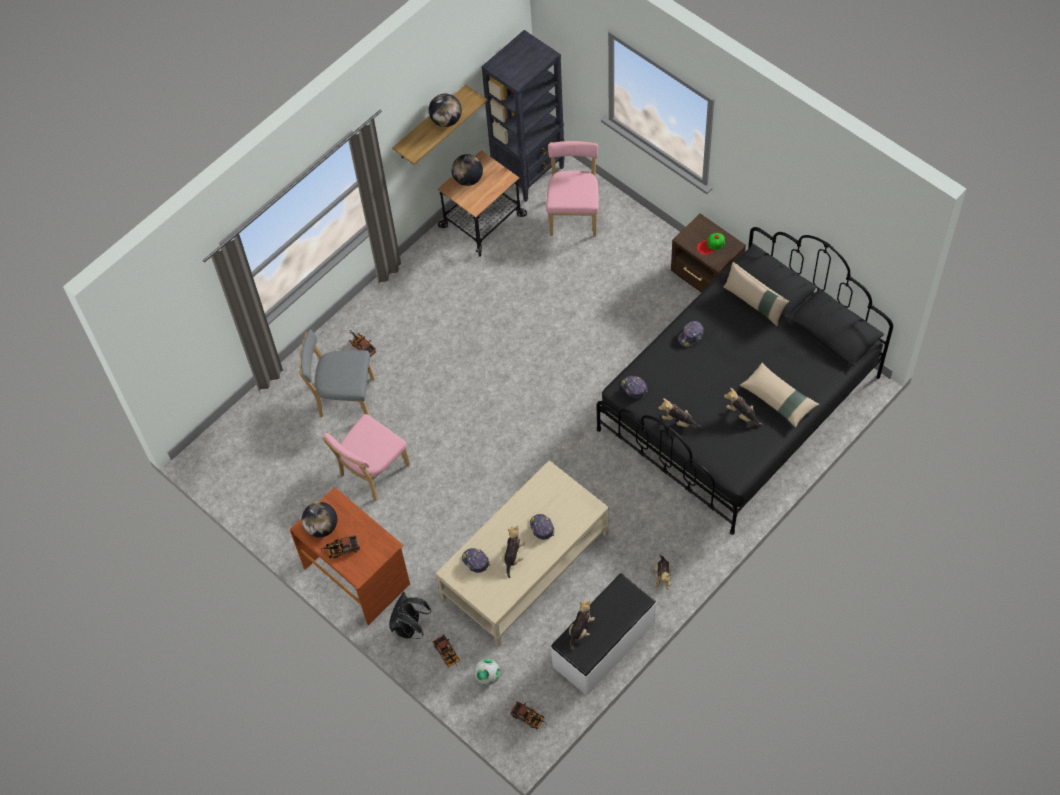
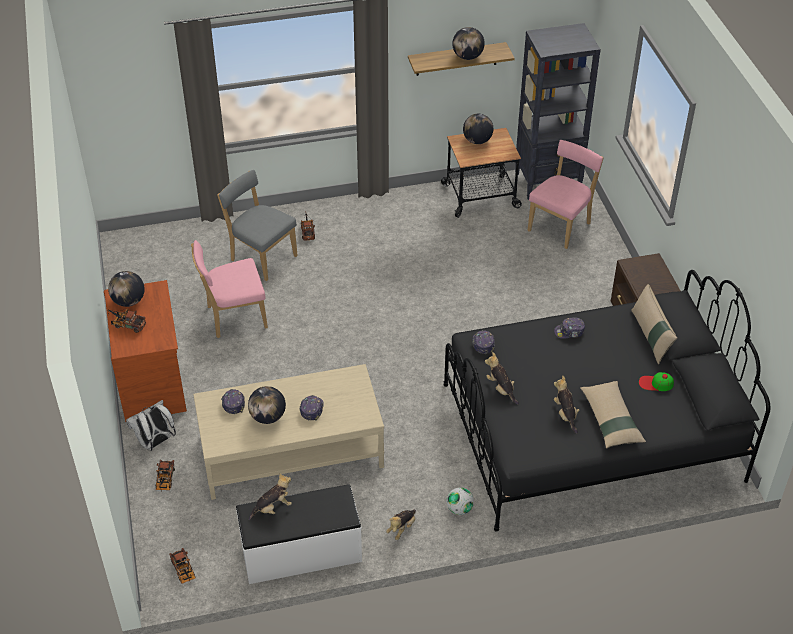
camera: 30 degrees right, 15 degrees down
(410, 627) = (155, 442): black backpack -> white backpack
(487, 676) = (181, 517): football -> football (459, 509)
(513, 556) = (268, 417): plush toy -> globe
(711, 245) = (649, 280): cap -> cap (656, 383)

